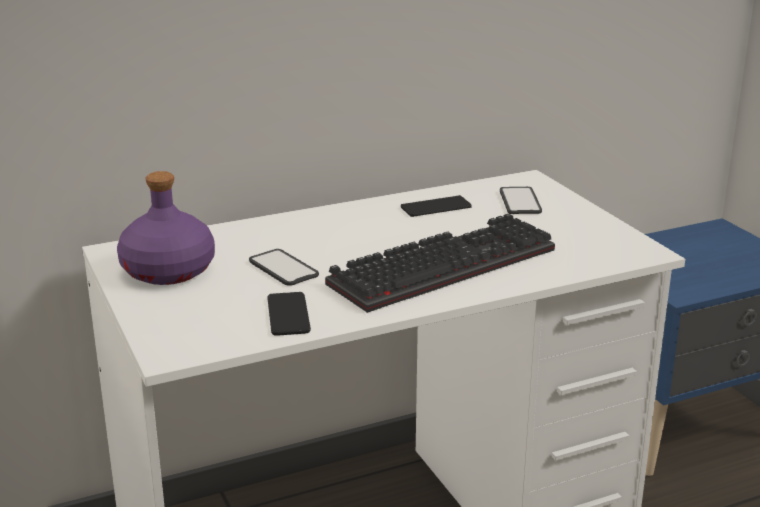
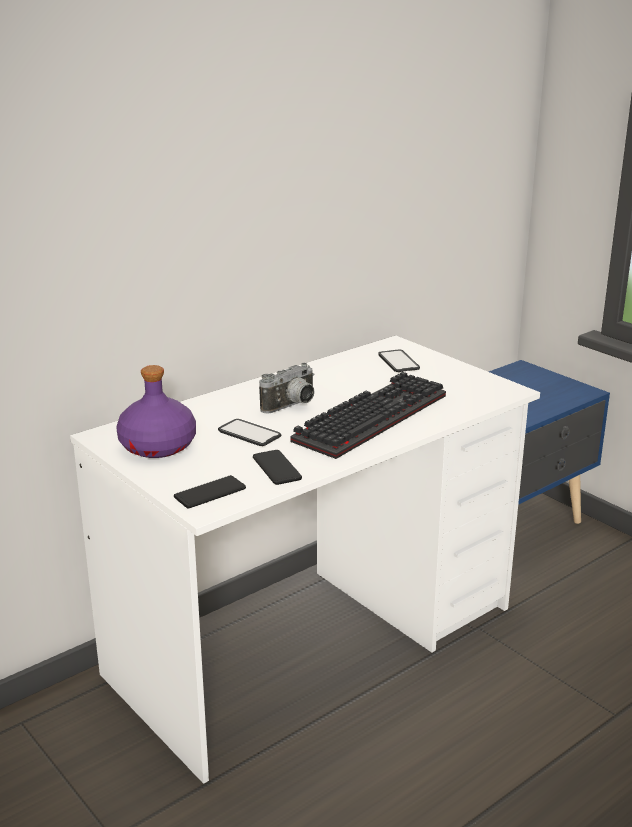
camera: 15 degrees left, 0 degrees up
(355, 242) = (292, 406): none -> camera
(436, 207) = (337, 373): phone -> phone (210, 493)

